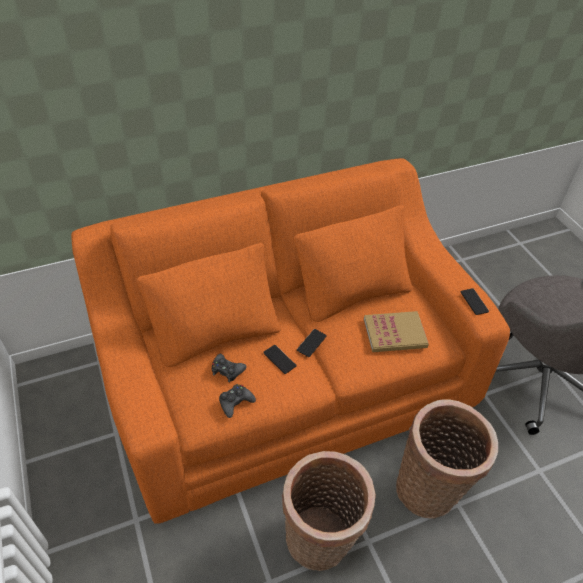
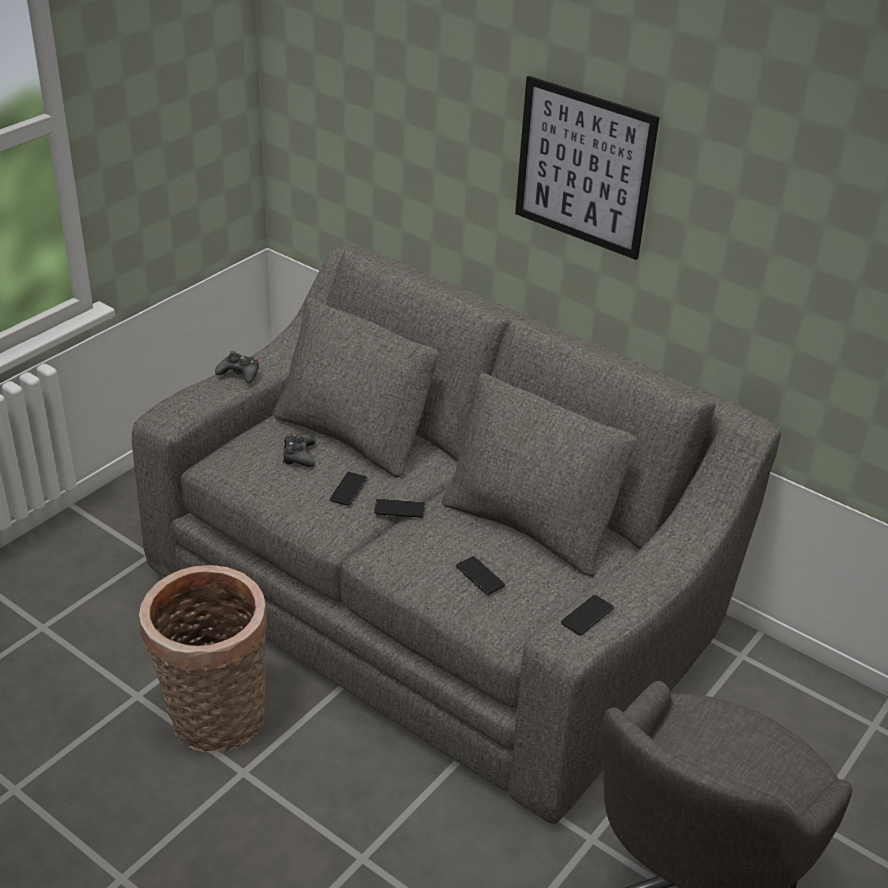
camera: 60 degrees right, 10 degrees down
(235, 402) = (259, 478): black game controller -> black game controller (239, 373)
(254, 76) = (584, 167): none -> picture
(287, 376) = (436, 600): orange sofa -> grey sofa
(394, 333) = (480, 576): book -> phone
(430, 489) = (365, 817): basket -> none

